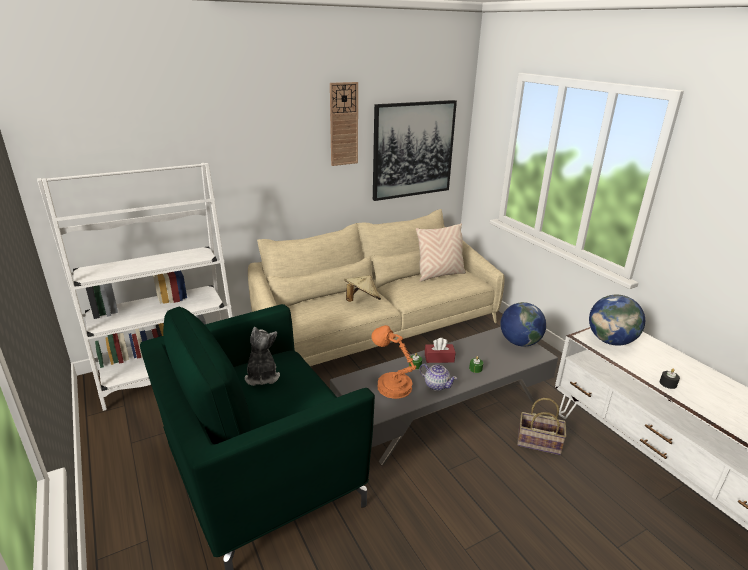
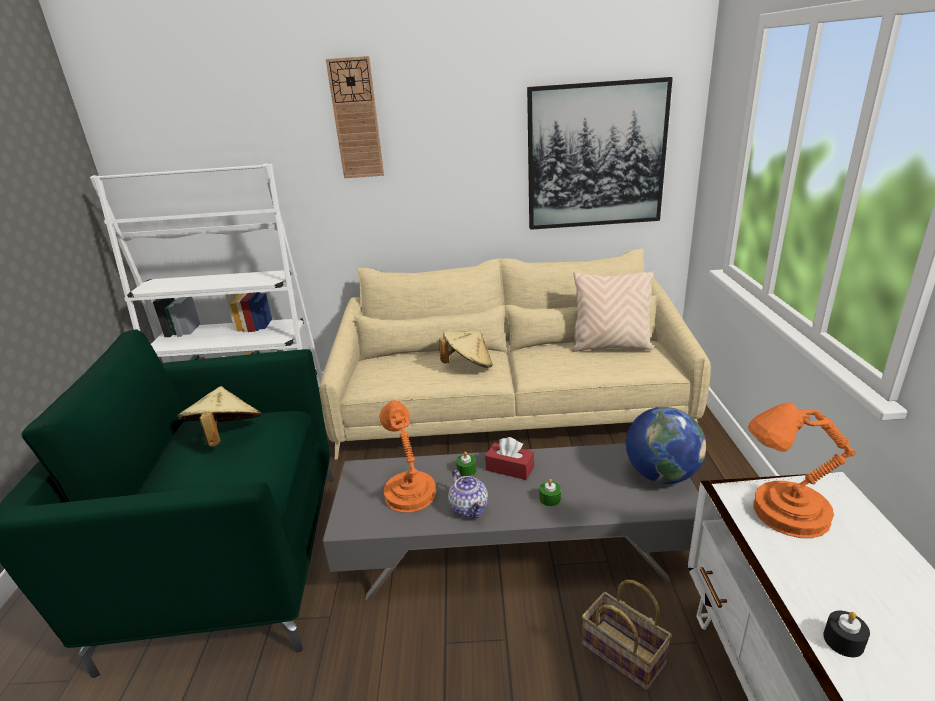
camera: 30 degrees right, 0 degrees up
(262, 376) = (225, 436): plush toy -> beige hat
(343, 124) = (479, 117): wall clock -> wall clock (356, 119)
(610, 341) = (785, 513): globe -> orange table lamp

